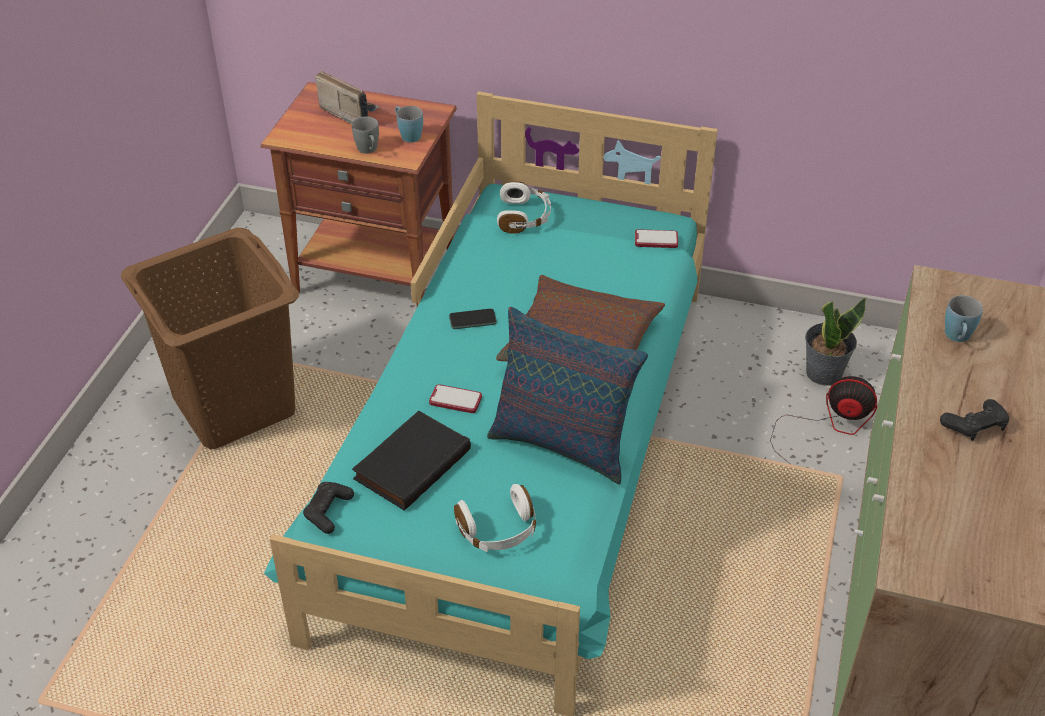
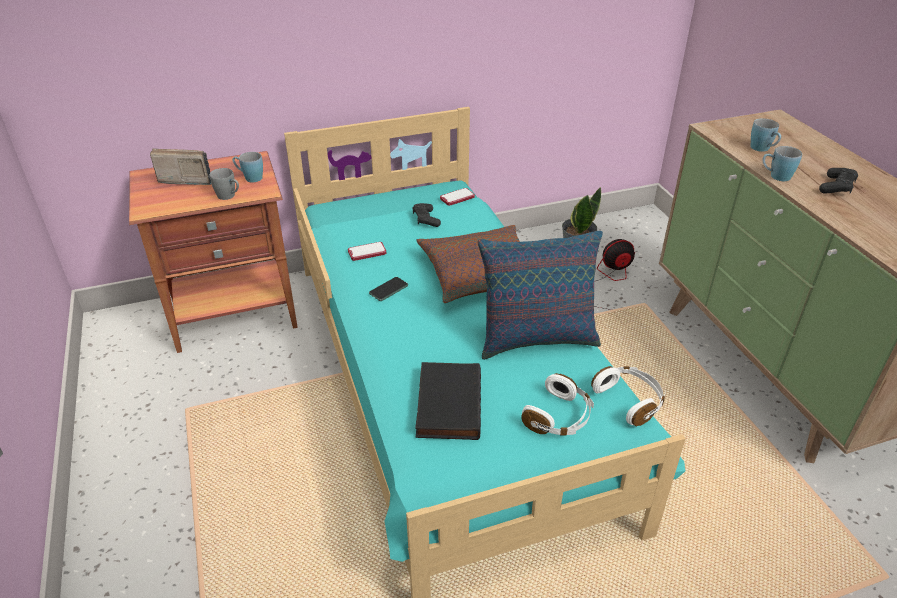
camera: 35 degrees left, 5 degrees down
(235, 405) = (198, 454): brown laundry basket -> none
(328, 511) = (420, 472): black game controller -> black game controller (426, 219)
(455, 400) = (433, 346): phone -> phone (367, 252)
(524, 217) = (357, 215): white headphones -> white headphones (629, 400)
(916, 379) = (775, 176): none -> blue mug

